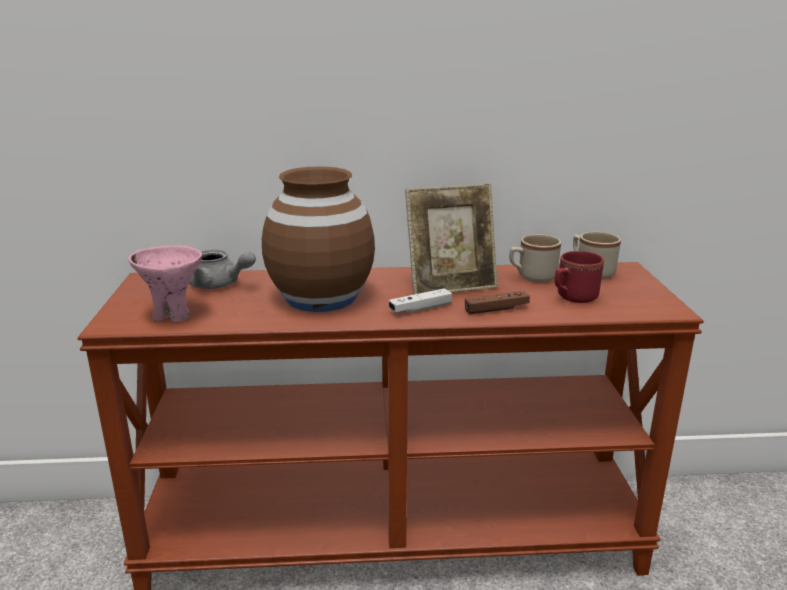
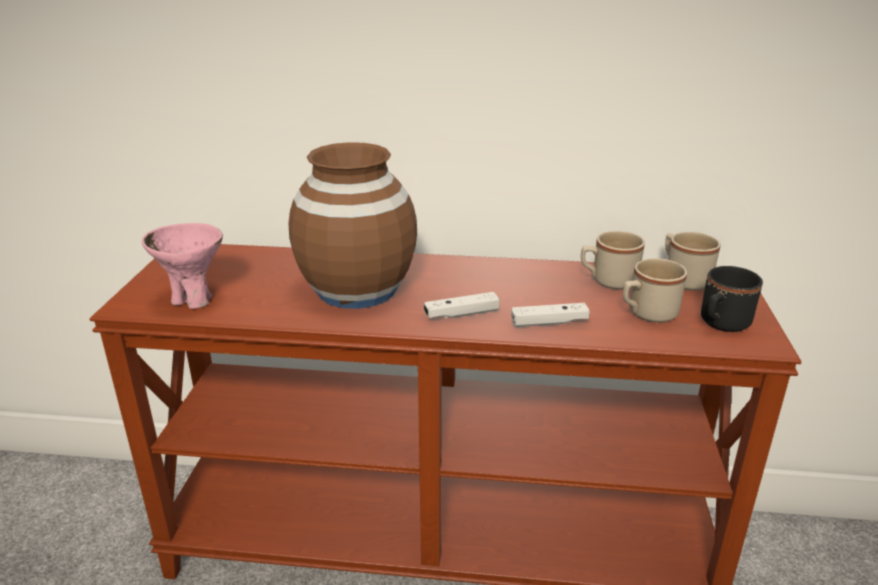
camera: 10 degrees right, 5 degrees up
(219, 285) = (256, 264): grey teapot -> none
(451, 287) = (507, 287): picture frame -> none
(496, 309) = (549, 322): brown game controller -> white game controller
(572, 298) = (647, 314): red mug -> beige mug
(633, 300) = (721, 324): none -> black mug

